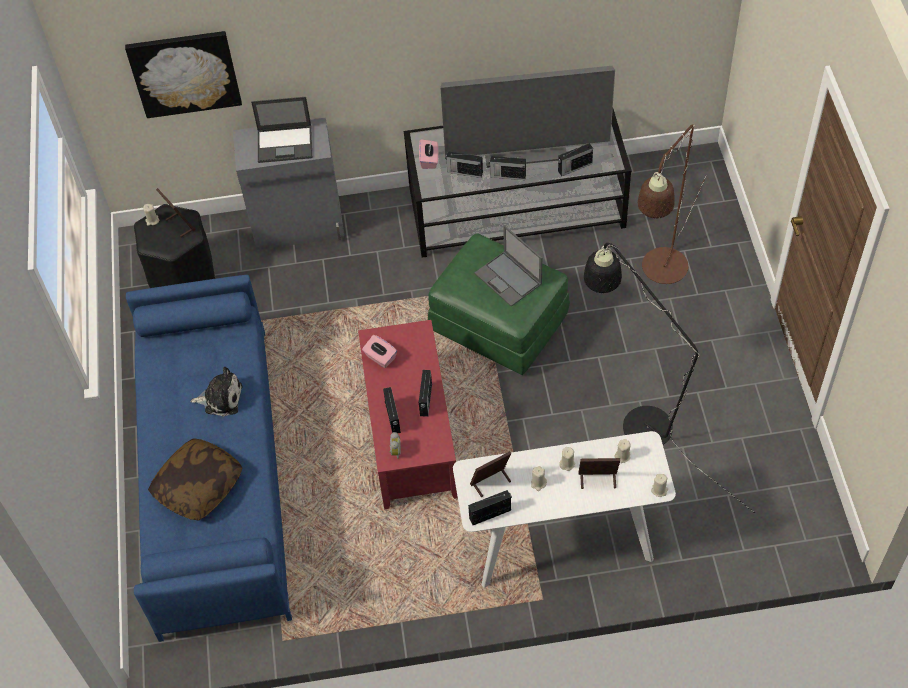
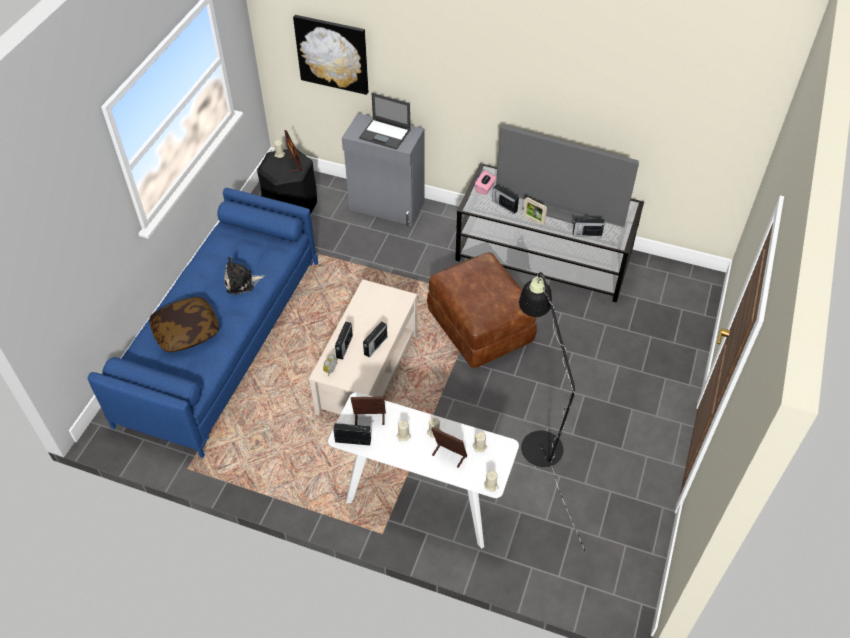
camera: 25 degrees right, 5 degrees down
(220, 398) = (241, 282): plush toy -> plush toy turned 135 degrees clockwise
(380, 357) = (364, 303): pink tissue box -> none
(410, 434) = (368, 372): red coffee table -> beige coffee table
(500, 323) = (481, 327): green ottoman -> brown ottoman
(507, 175) = (533, 220): radio -> picture frame
(509, 279) = (491, 291): laptop -> none
(661, 275) = (622, 346): brown floor lamp -> none

